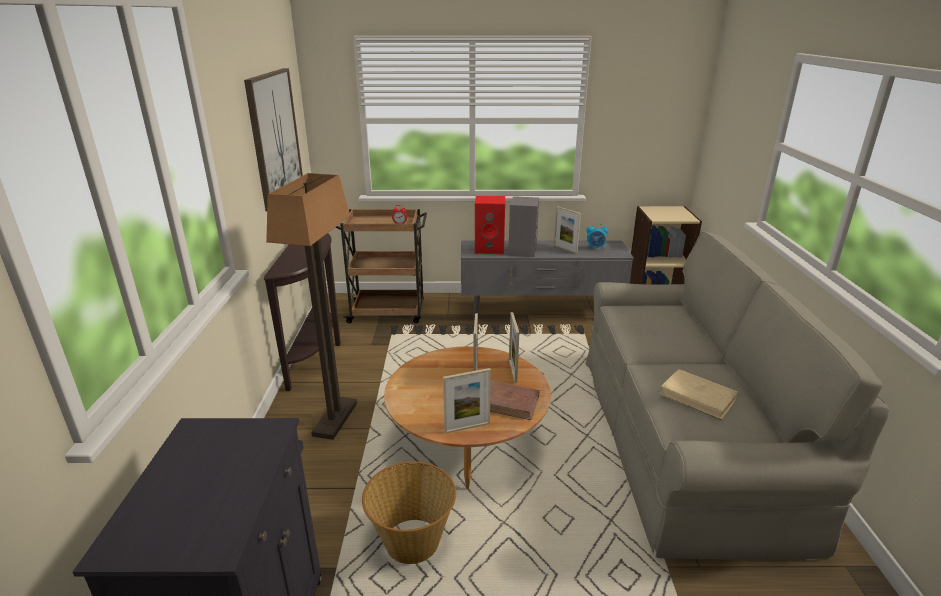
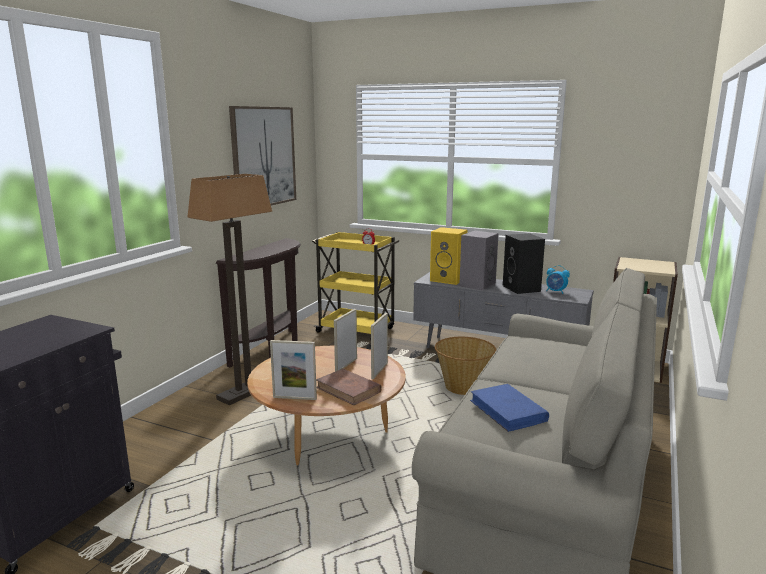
camera: 25 degrees right, 10 degrees down
(388, 312) = (357, 330): brown cart -> yellow cart
(412, 541) = (219, 486): basket -> basket (463, 387)
(490, 248) = (448, 279): red speaker -> yellow speaker
(565, 249) = (522, 288): picture frame -> black speaker
(698, 397) = (508, 411): beige book -> blue book

